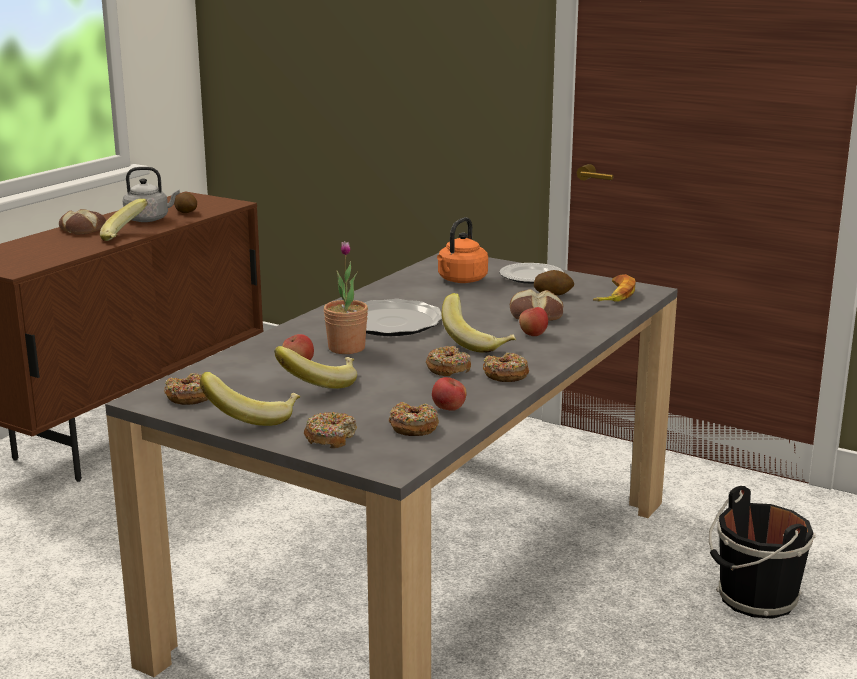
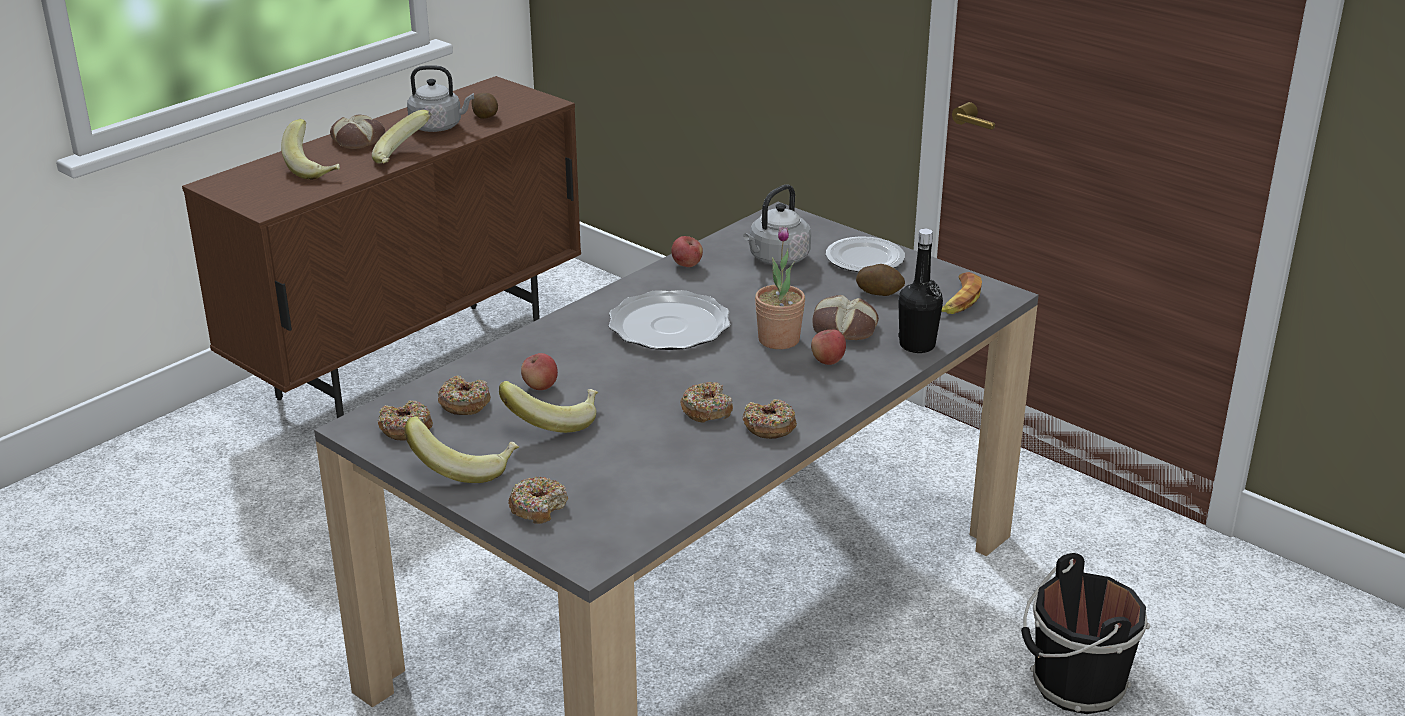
camera: 10 degrees right, 10 degrees up
(346, 348) = (602, 365): potted plant -> potted plant (778, 340)
(413, 427) = (634, 500): donut -> donut (464, 403)
(448, 409) = (683, 476): apple -> apple (687, 265)
(461, 280) = (776, 259): orange kettle -> grey kettle
(477, 343) = (756, 370): banana -> banana (315, 168)
(600, 321) = (917, 345): none -> black bottle

